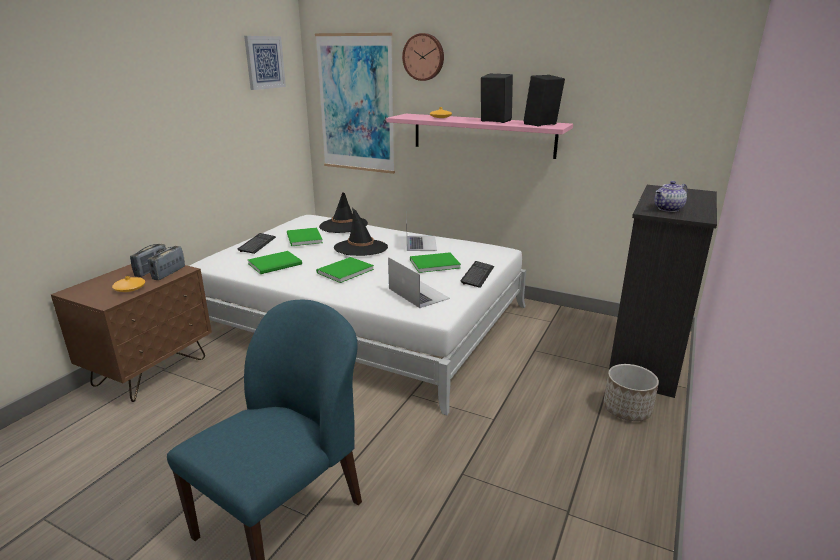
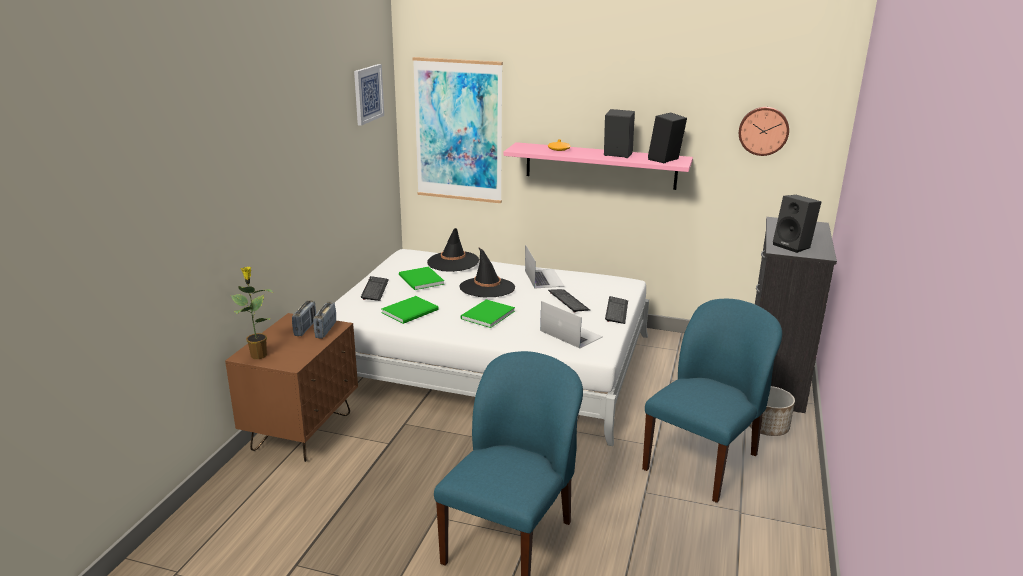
camera: 10 degrees left, 0 degrees up
(85, 291) = (258, 355): none -> potted plant
(130, 289) = (301, 349): orange vase -> none
(424, 57) = (537, 87): wall clock -> wall clock (763, 130)
(433, 263) = (568, 301): green book -> keyboard
(540, 443) = (702, 461): none -> blue chair
(668, 209) = (794, 246): teapot -> black speaker

